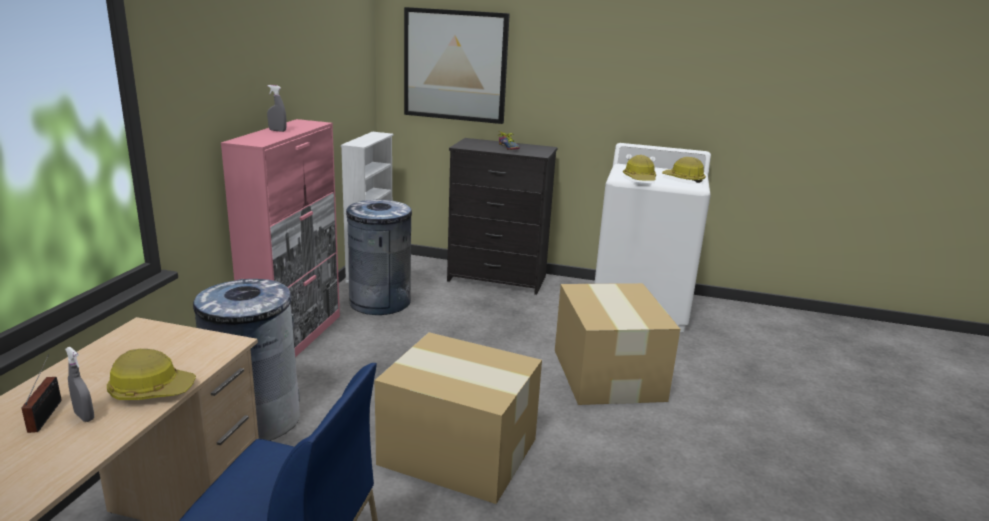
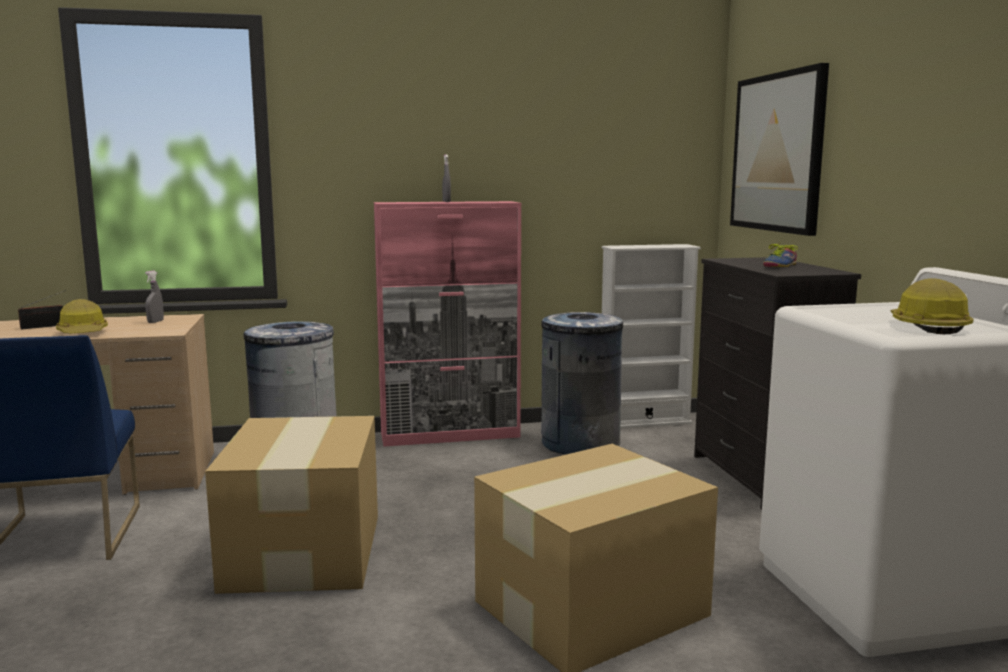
camera: 65 degrees right, 10 degrees down
(84, 416) = (42, 331): grey spray bottle -> grey spray bottle (155, 322)
(640, 179) = (836, 313): hard hat -> none

